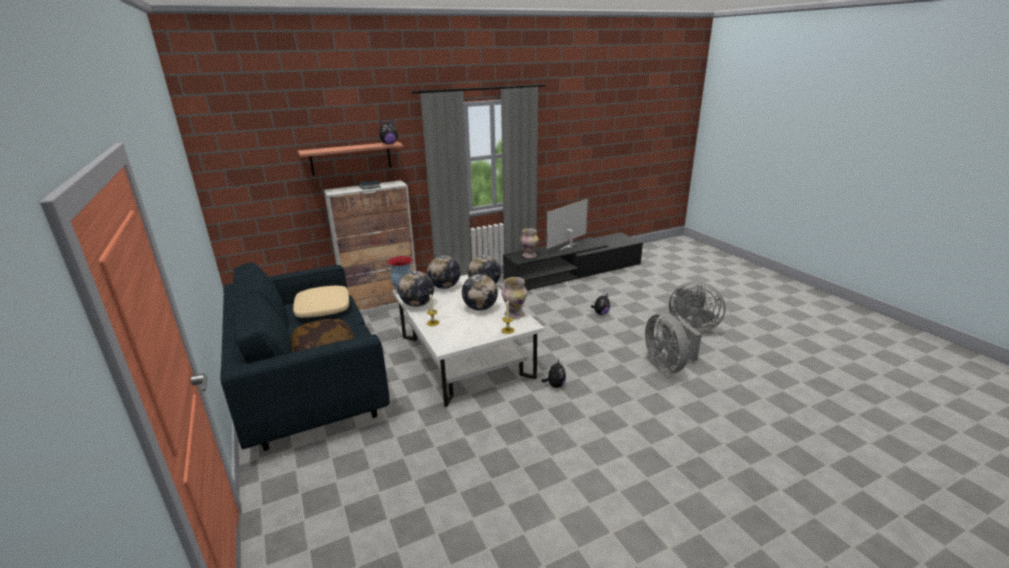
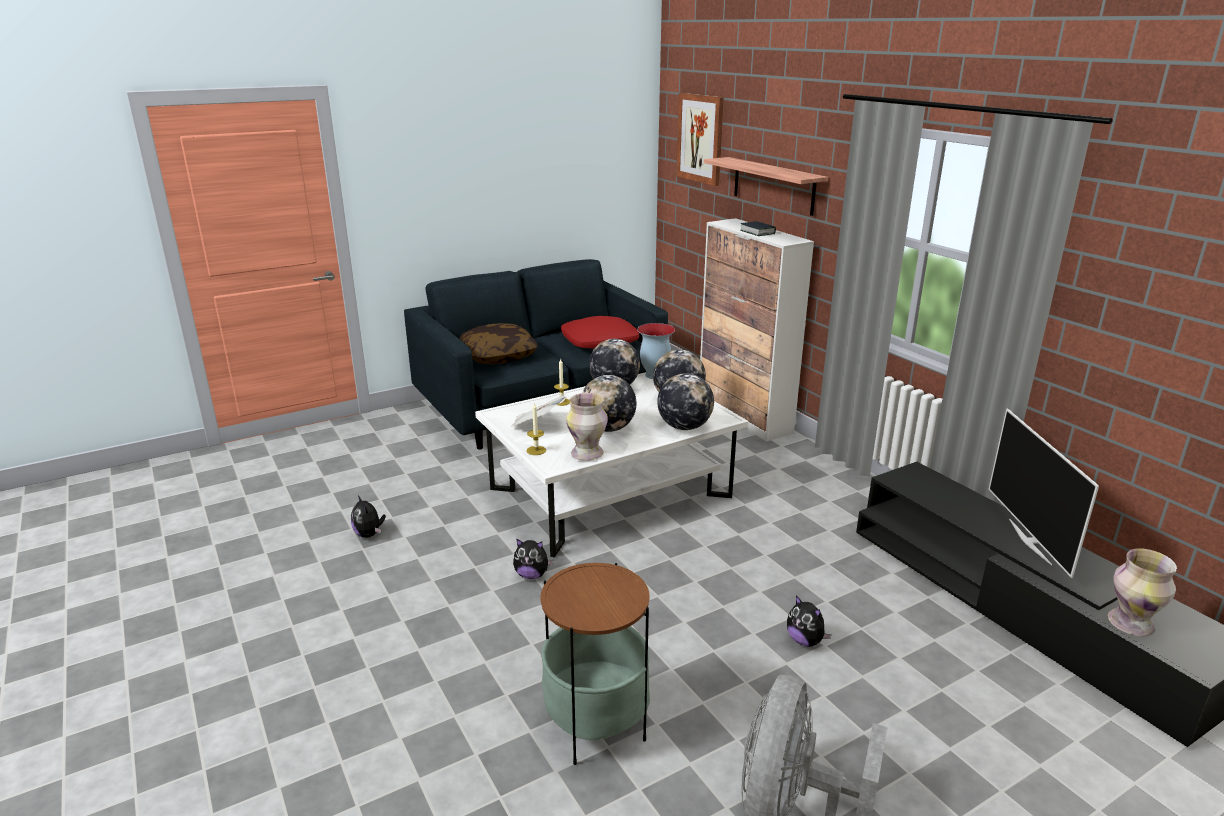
camera: 85 degrees right, 0 degrees up
(256, 144) = (700, 138): none -> picture
(322, 308) = (599, 341): beige pillow -> red pillow
(389, 144) = (797, 175): plush toy -> plush toy (369, 534)
(468, 331) = (538, 425): none -> newspaper
(529, 255) = (929, 490): vase -> vase (1131, 624)
(569, 246) = (1030, 541): television -> television turned 135 degrees counterclockwise
(668, 365) = (596, 725): grey fan -> side table

